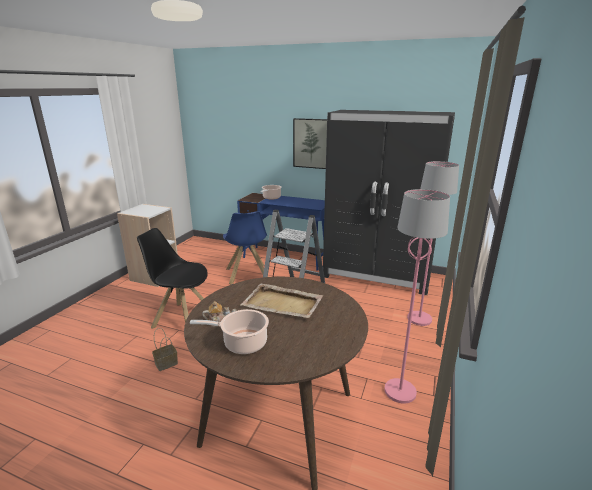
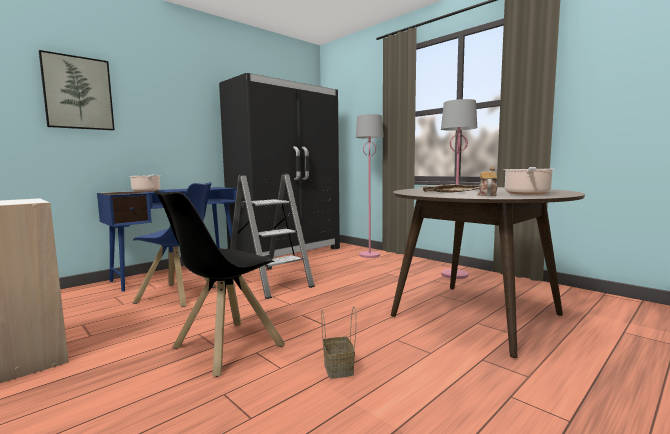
camera: 65 degrees left, 15 degrees down
(312, 143) = (185, 120): picture -> picture (78, 93)

